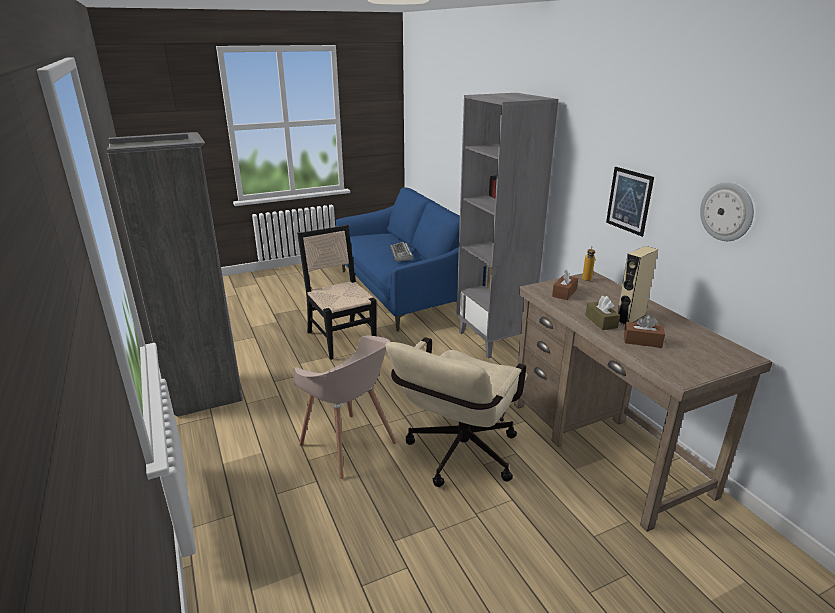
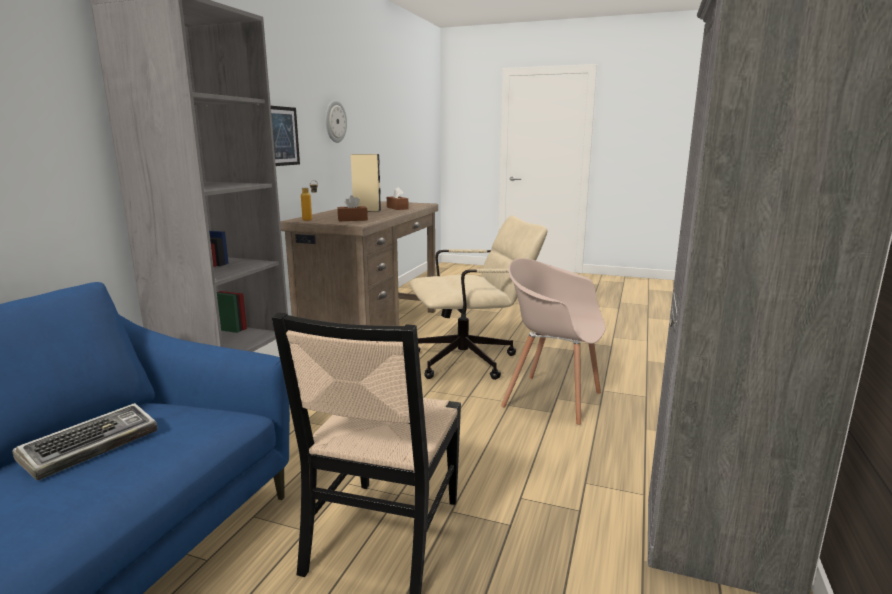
camera: 135 degrees left, 10 degrees down
(348, 445) = (550, 399): beige chair -> beige chair turned 60 degrees counterclockwise
(601, 321) = (387, 212): brown tissue box -> none

